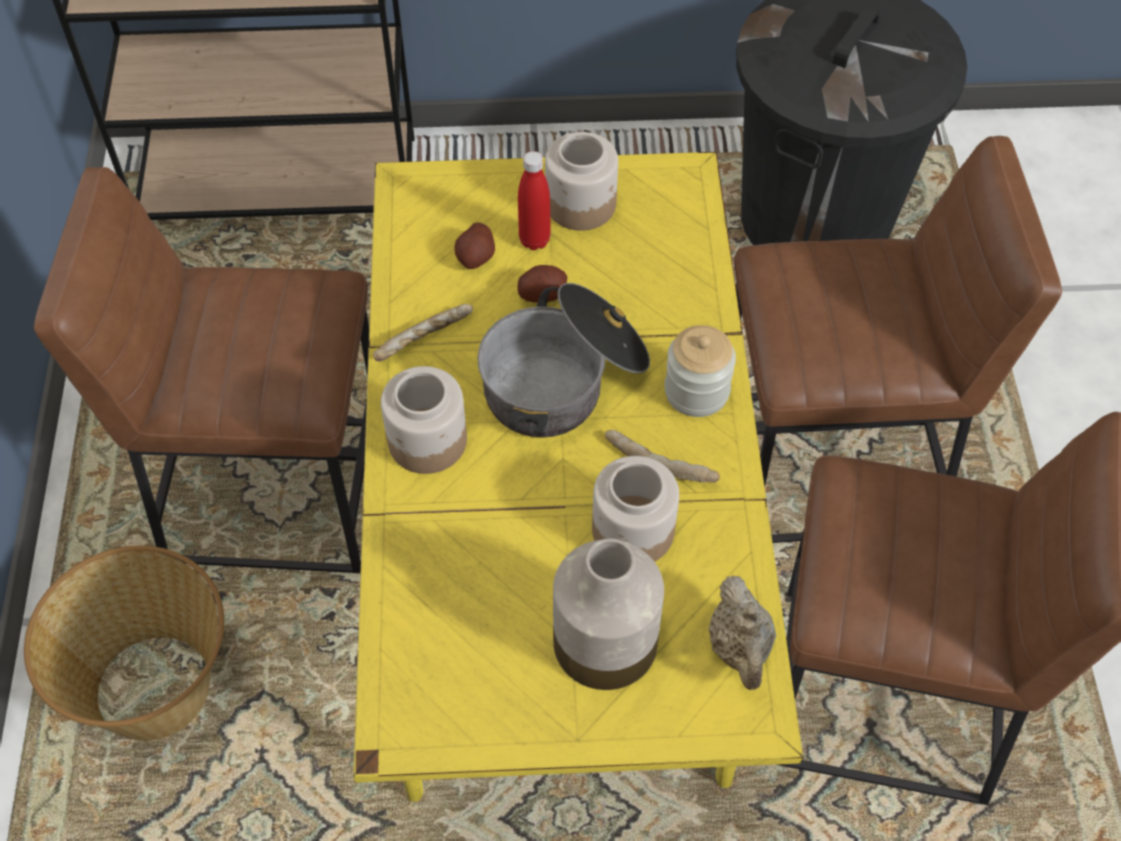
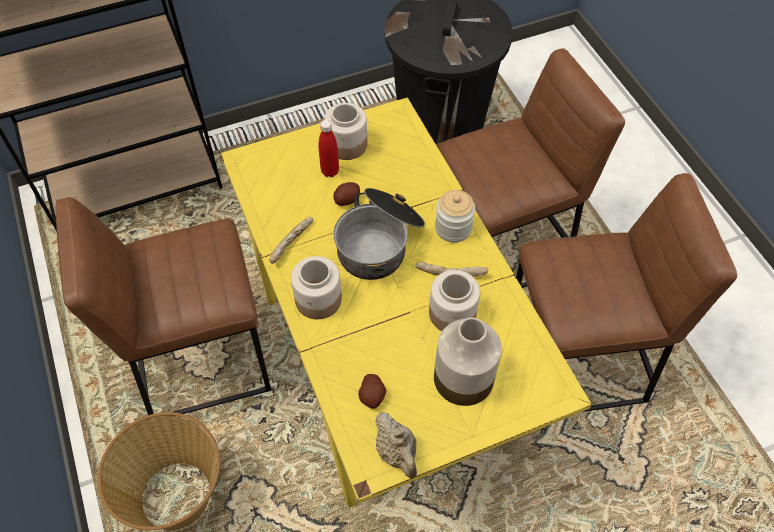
camera: 20 degrees left, 0 degrees up
(476, 257) = (301, 189): potato -> potato (372, 396)
(740, 649) = (535, 358): beige teapot -> beige teapot (397, 453)

